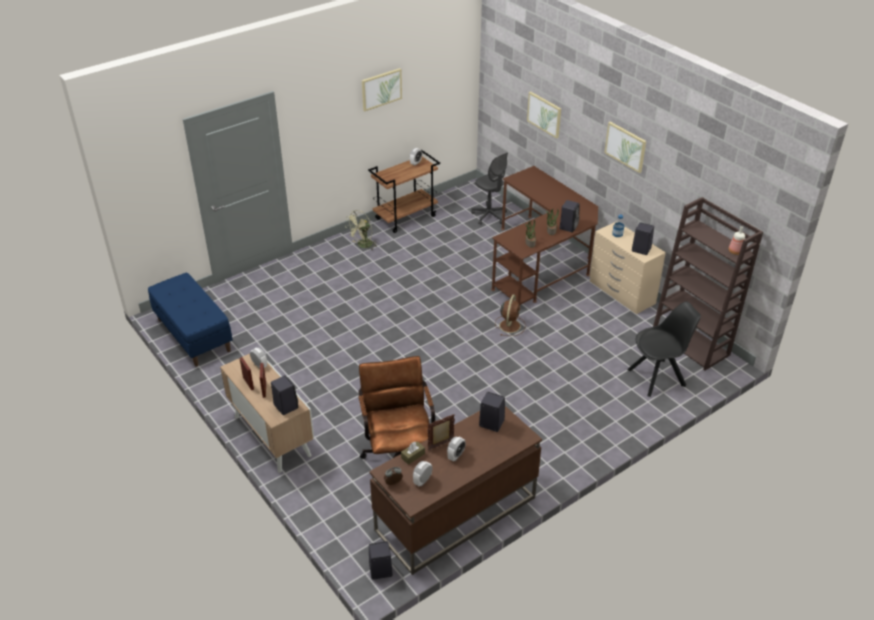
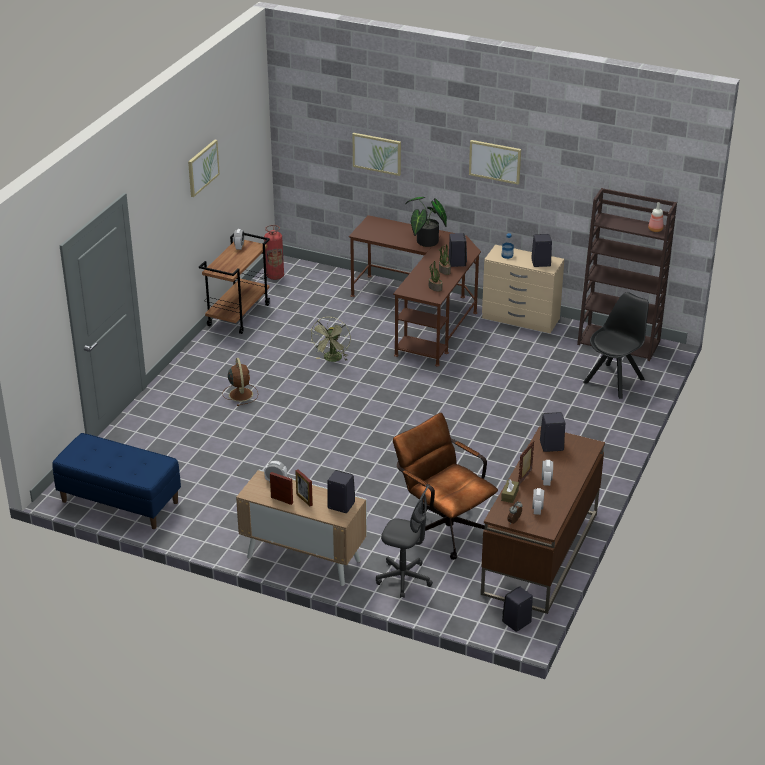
camera: 30 degrees left, 5 degrees down
(362, 245) = (219, 357): green fan -> green fan (332, 359)
(459, 195) = (275, 276): none -> fire extinguisher
(489, 216) = (326, 287): grey office chair -> grey office chair (404, 579)
(510, 325) = (442, 381): brown fan -> brown fan (240, 394)
(558, 202) = (425, 242): none -> potted plant

